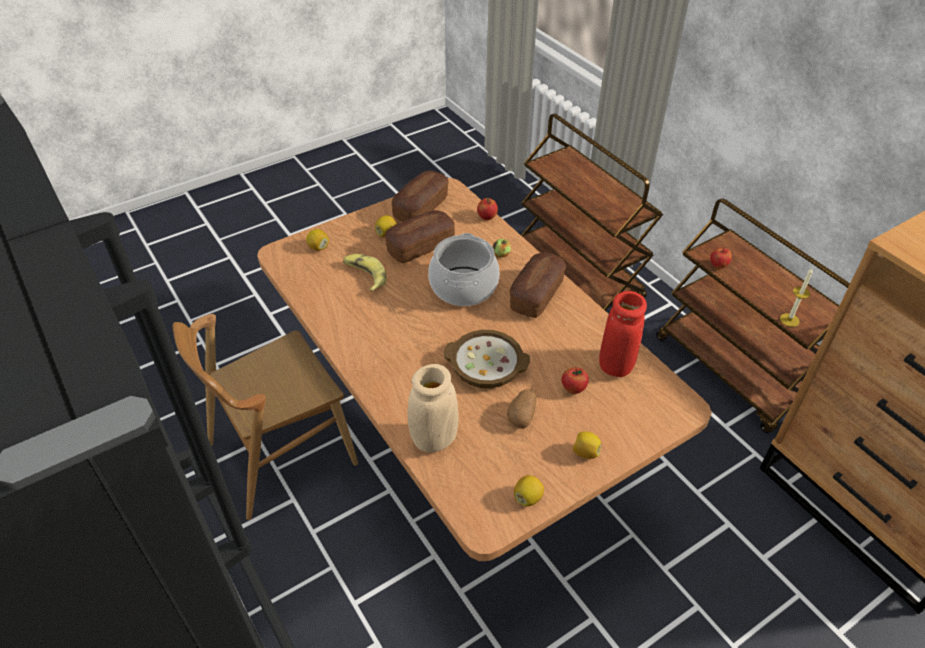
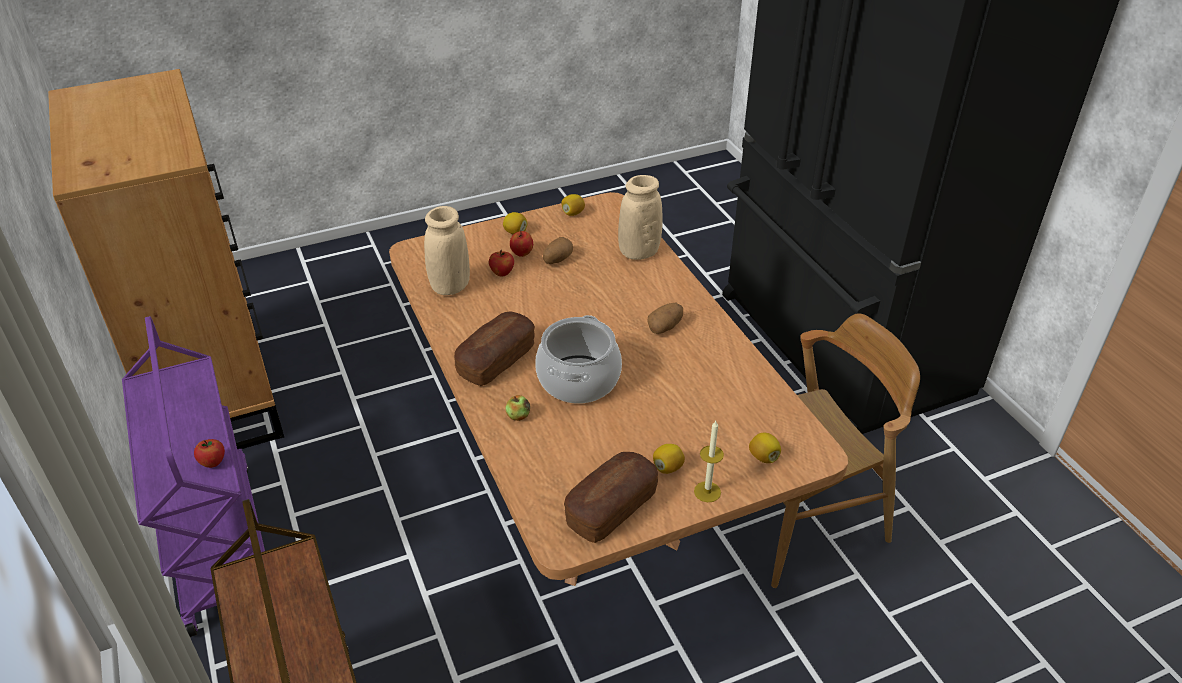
camera: 170 degrees left, 5 degrees down
(365, 275) = (698, 408): banana -> none
(397, 344) = (665, 327): none -> potato
(420, 246) = (622, 441): bread -> none
(486, 364) = (577, 300): bowl -> none
(487, 217) = (516, 477): apple -> apple (522, 253)
(616, 364) = (450, 287): red vase -> beige vase
(733, 372) = (218, 543): brown cart -> purple cart
(789, 320) = (199, 383): candle -> candle (707, 492)

